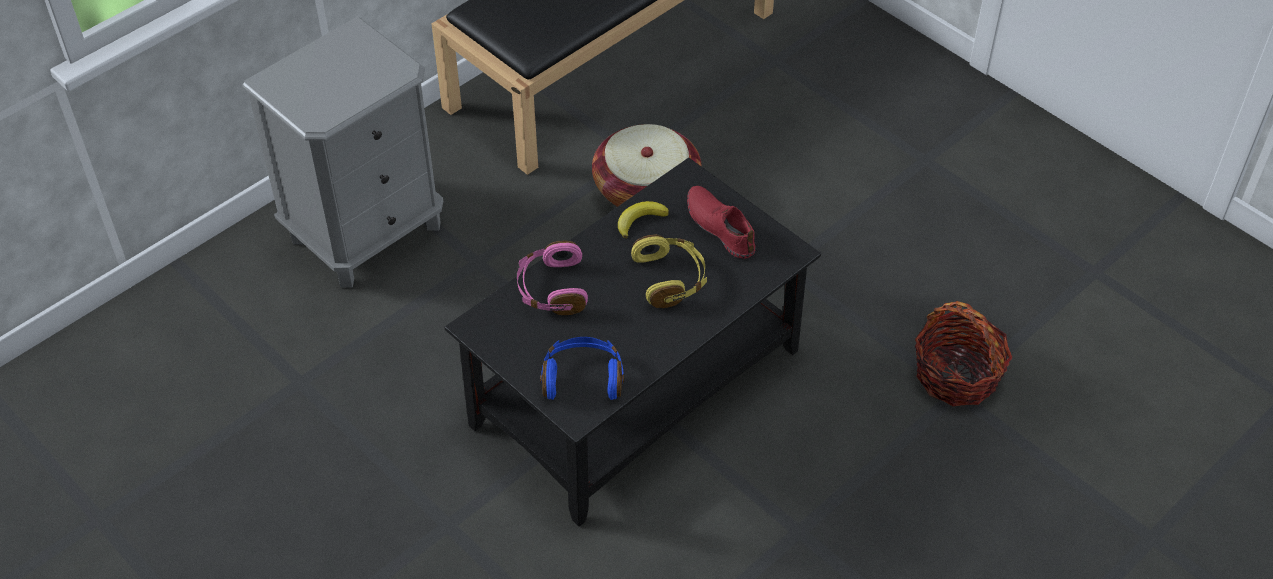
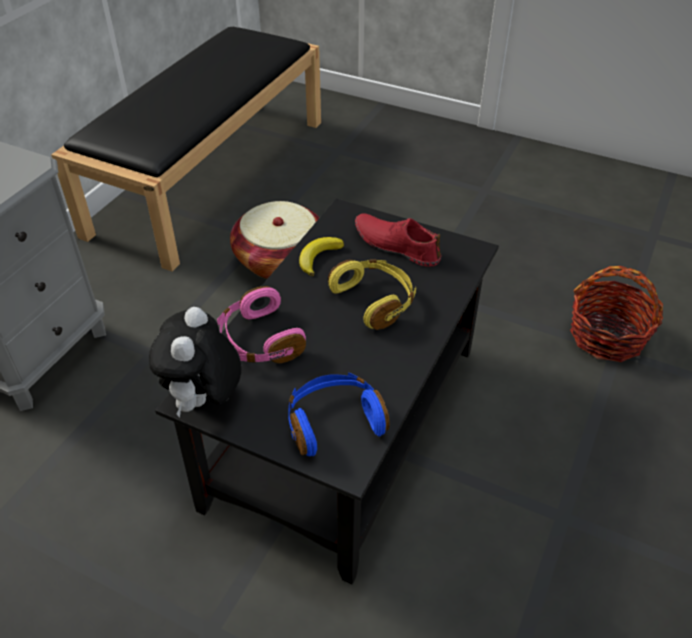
camera: 20 degrees left, 5 degrees down
(485, 330) = (204, 401): none -> plush toy

